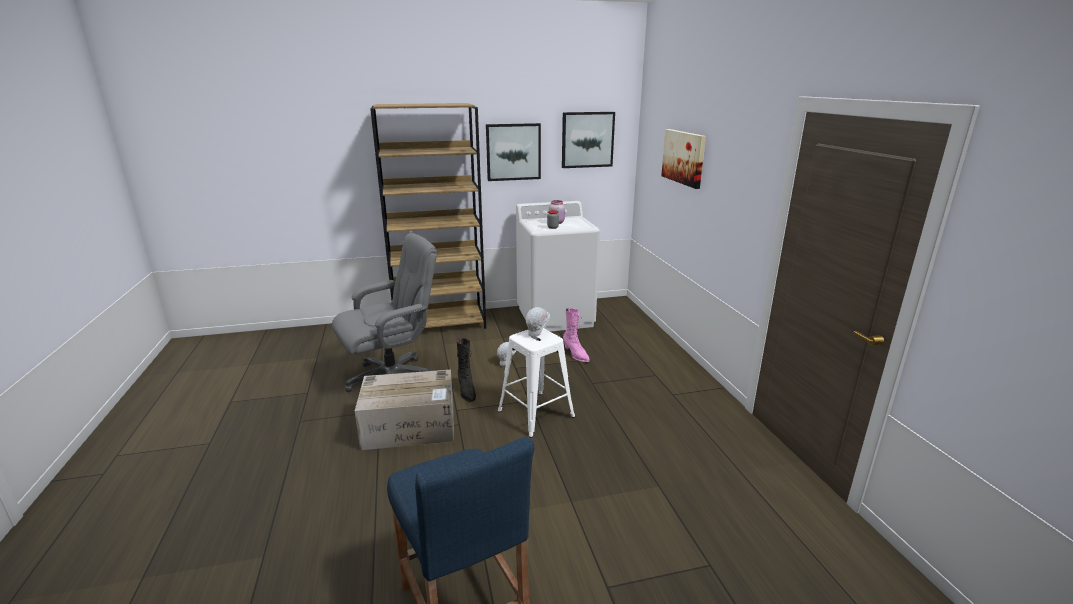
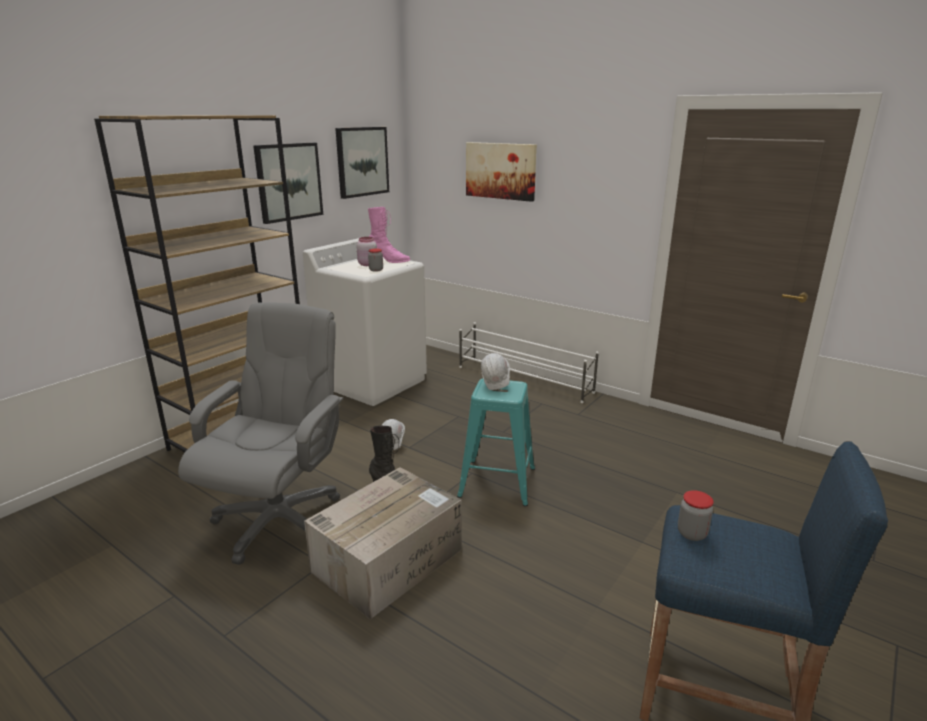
camera: 40 degrees left, 0 degrees up
(442, 465) = (692, 533): none -> jar
(535, 413) = (496, 482): white stool -> turquoise stool
(575, 354) = (448, 411): pink boot -> pink boot (388, 260)
(670, 352) = (524, 379): none -> white shoe rack

